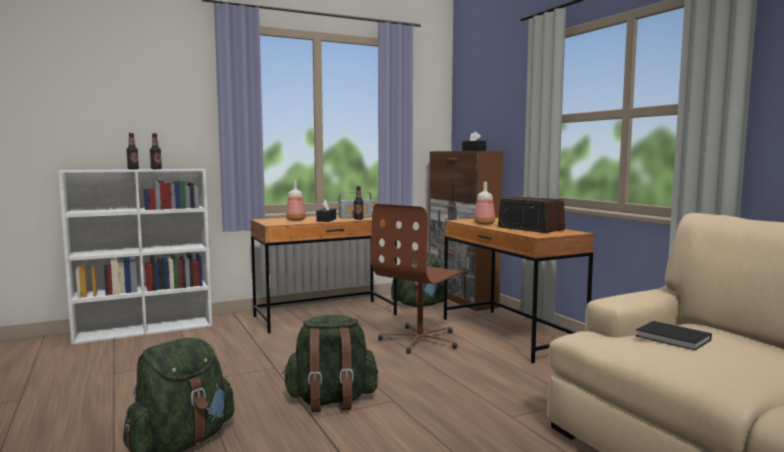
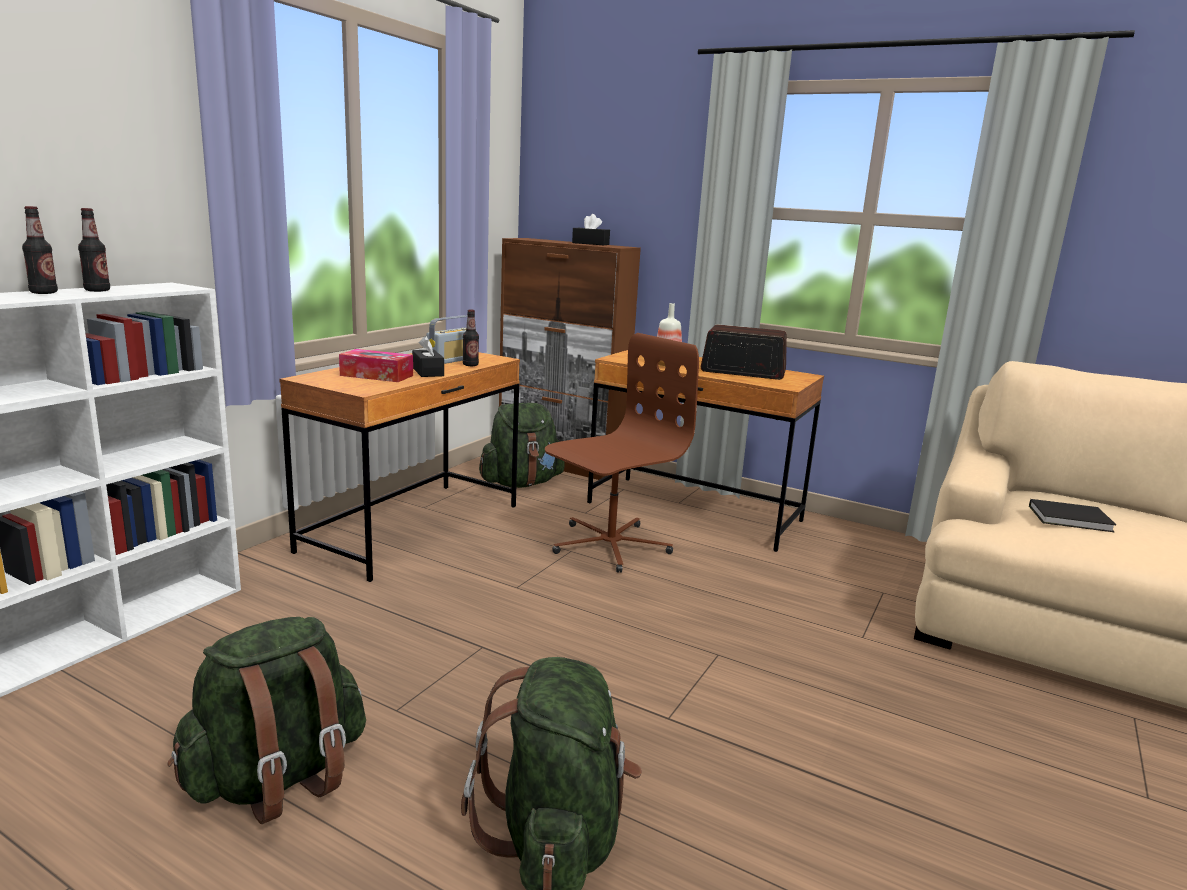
camera: 35 degrees left, 10 degrees up
(296, 220) = (376, 375): bottle -> tissue box
(331, 401) = (648, 681): green backpack -> green backpack (278, 778)
(420, 340) = (609, 545): brown office chair -> brown office chair turned 135 degrees counterclockwise

